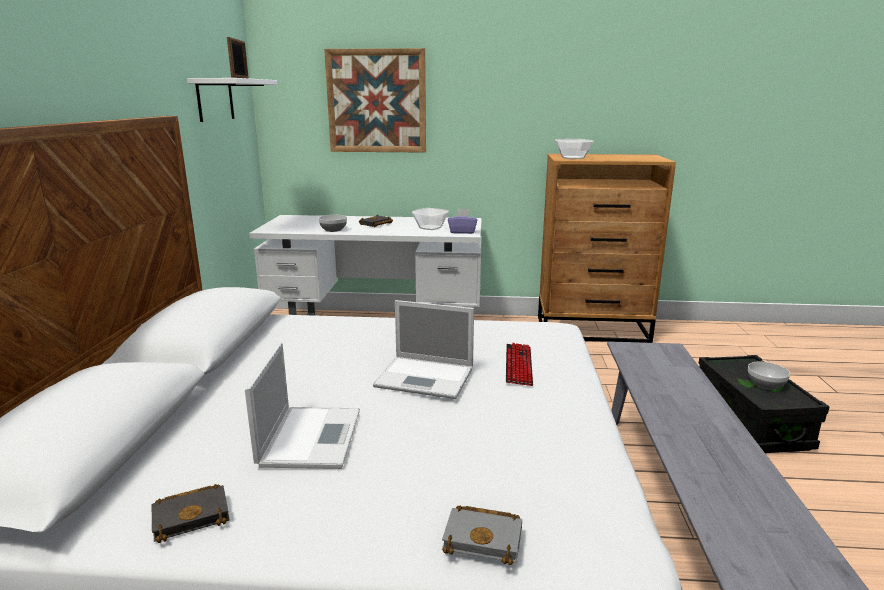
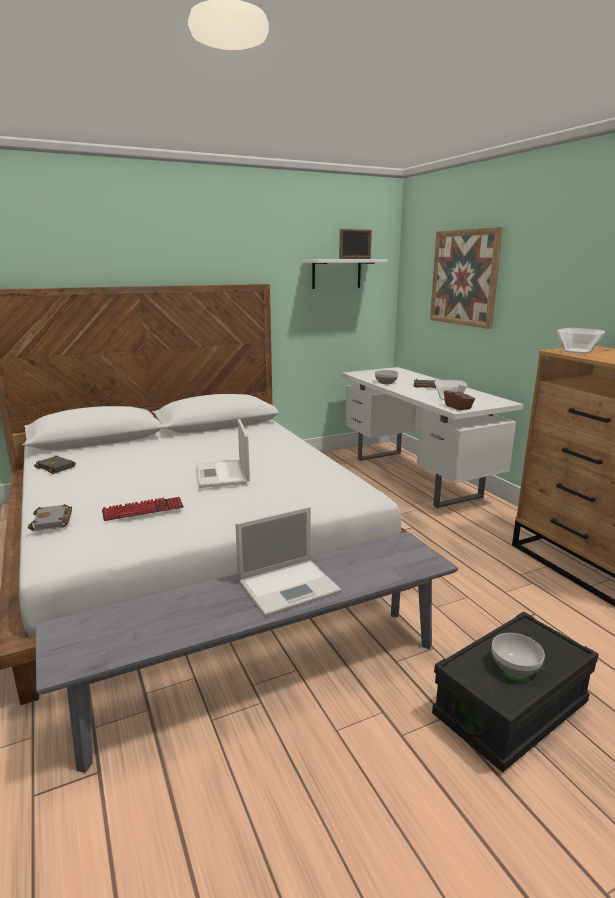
camera: 60 degrees right, 0 degrees up
(311, 436) = (131, 467): laptop -> laptop (290, 586)
(462, 232) = (458, 407): purple tissue box -> brown tissue box
(518, 365) = (273, 495): keyboard -> keyboard (143, 510)

